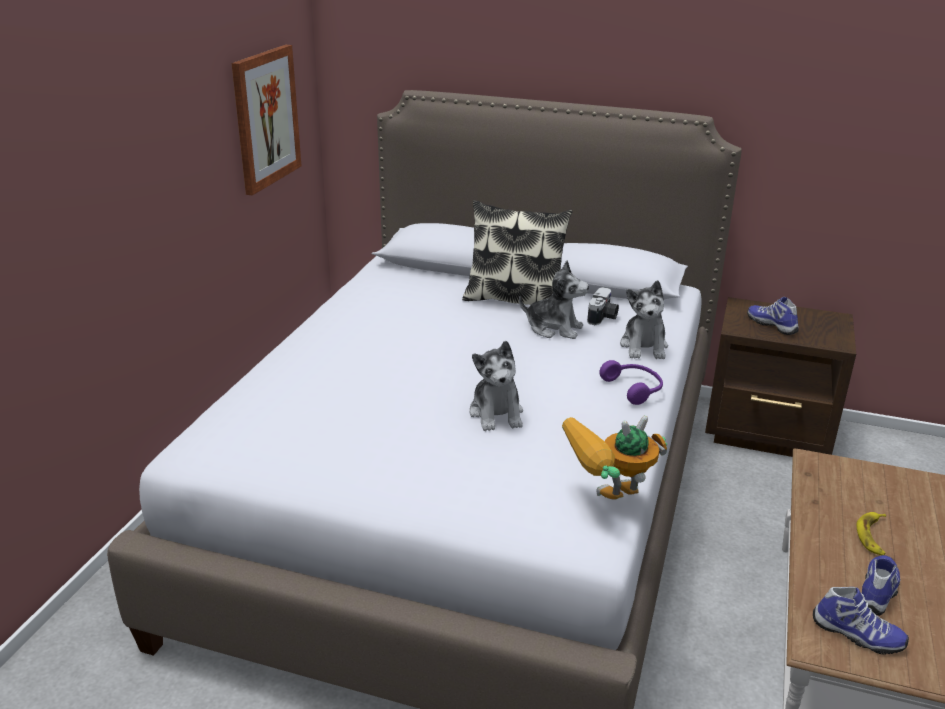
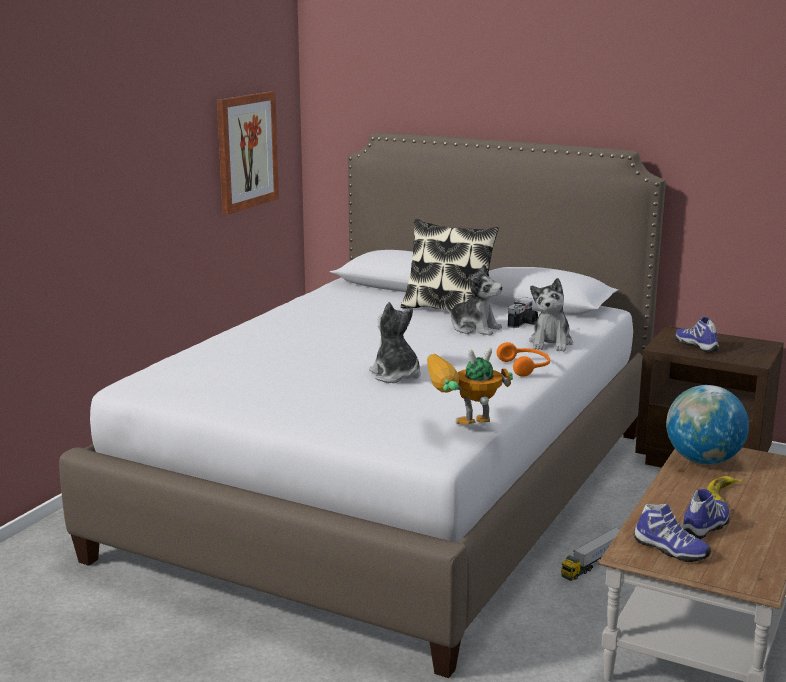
camera: 10 degrees right, 10 degrees down
(496, 413) = (396, 375): plush toy -> plush toy turned 150 degrees clockwise
(634, 388) = (526, 367): purple headphones -> orange headphones
(707, 589) = (593, 564): none -> toy truck
(831, 484) = (703, 460): none -> globe

